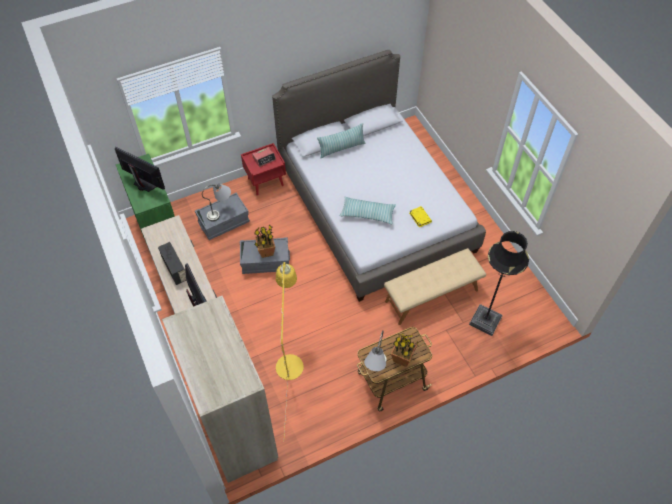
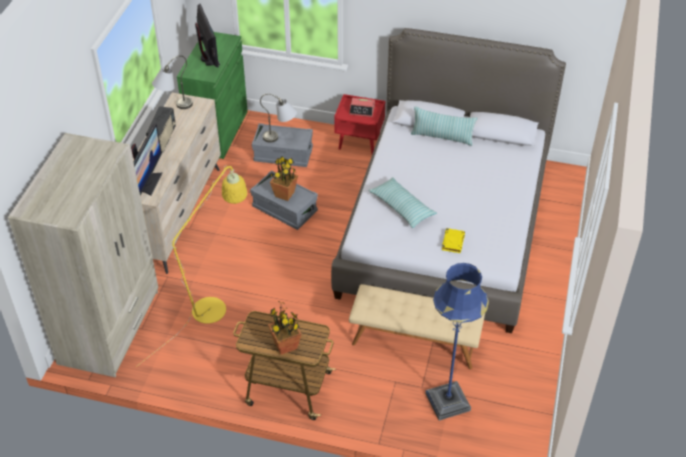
camera: 40 degrees right, 10 degrees down
(375, 369) = (250, 337): grey table lamp -> grey table lamp (174, 107)
(485, 320) = (448, 402): black floor lamp -> blue floor lamp

